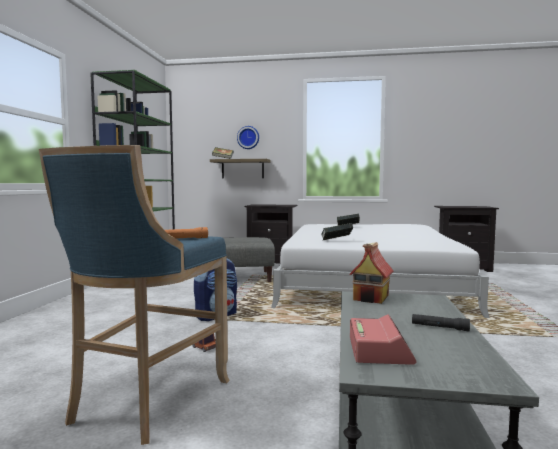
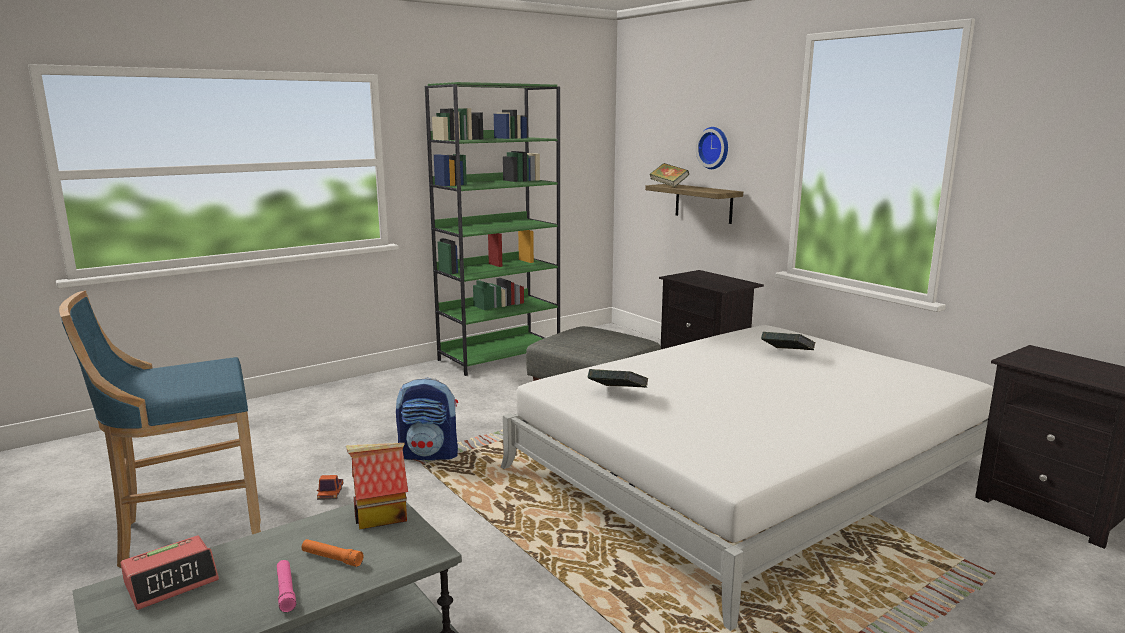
camera: 45 degrees right, 10 degrees up
(182, 239) = (199, 385): orange flashlight -> orange flashlight (332, 558)
(439, 327) = (286, 591): black flashlight -> pink flashlight

